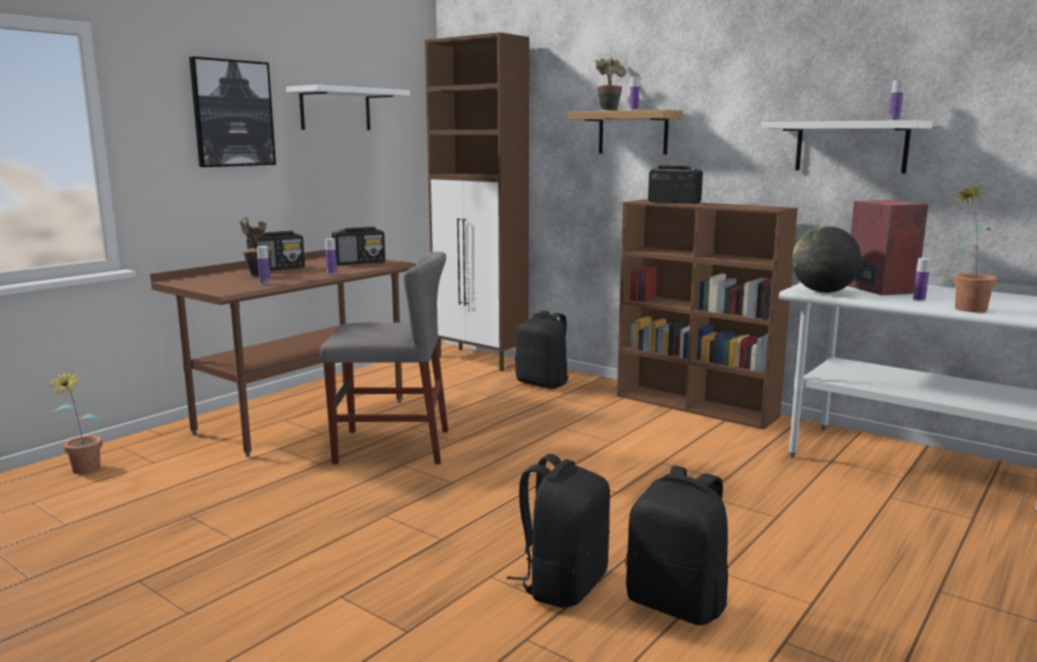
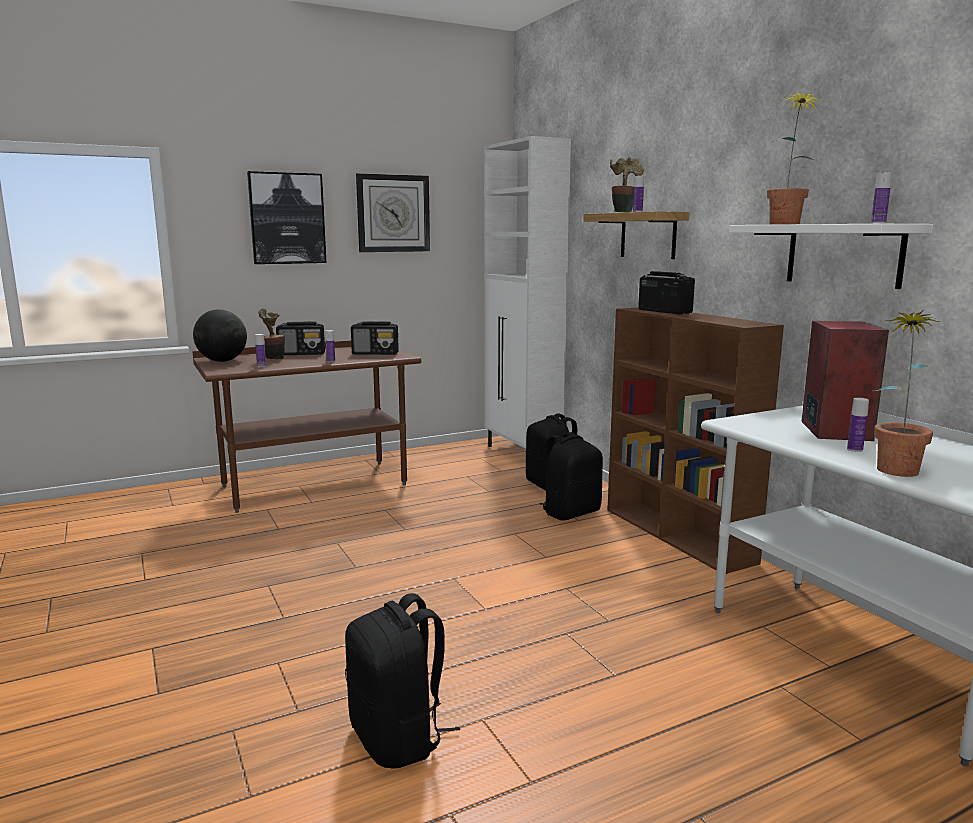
camera: 25 degrees right, 0 degrees up
(83, 472) = (122, 504): potted plant -> potted plant (785, 224)
(335, 109) = (393, 213): white shelf -> wall clock
(392, 446) = (349, 524): grey chair -> none
(481, 360) = (522, 455): brown cabinet -> white cabinet
(563, 585) = (324, 688): black backpack -> black backpack (571, 512)
(823, 292) = (752, 427): globe -> globe (222, 361)

